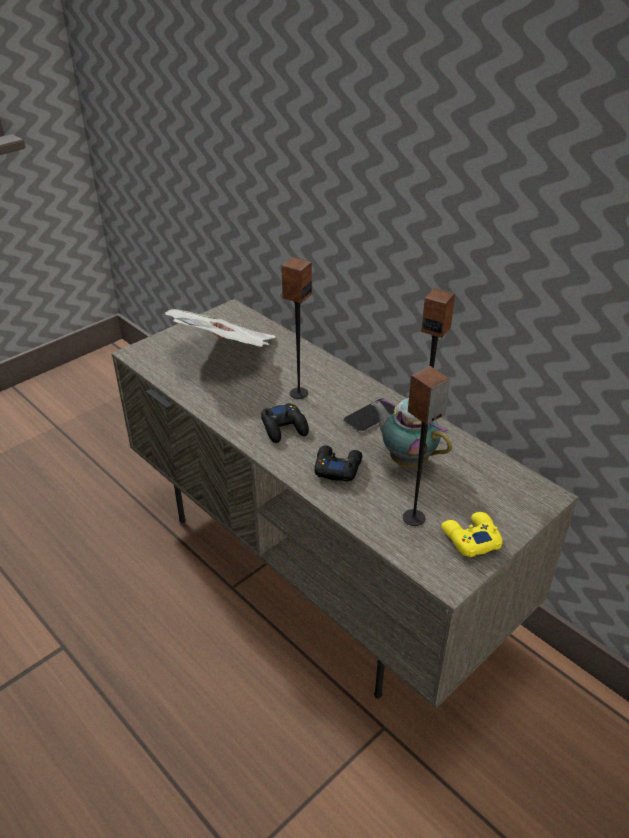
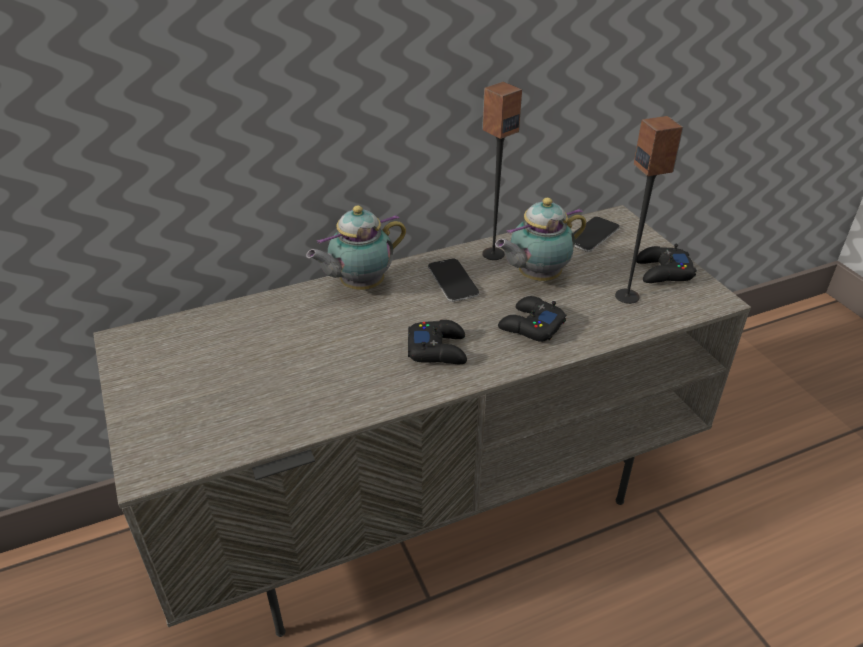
camera: 70 degrees left, 0 degrees up
(226, 352) = (232, 366): newspaper -> none
(298, 393) = (374, 323): speaker -> none
(336, 375) = (359, 286): none -> teapot
(470, 538) = (663, 272): yellow game controller -> black game controller
(499, 482) = (592, 235): none -> phone

